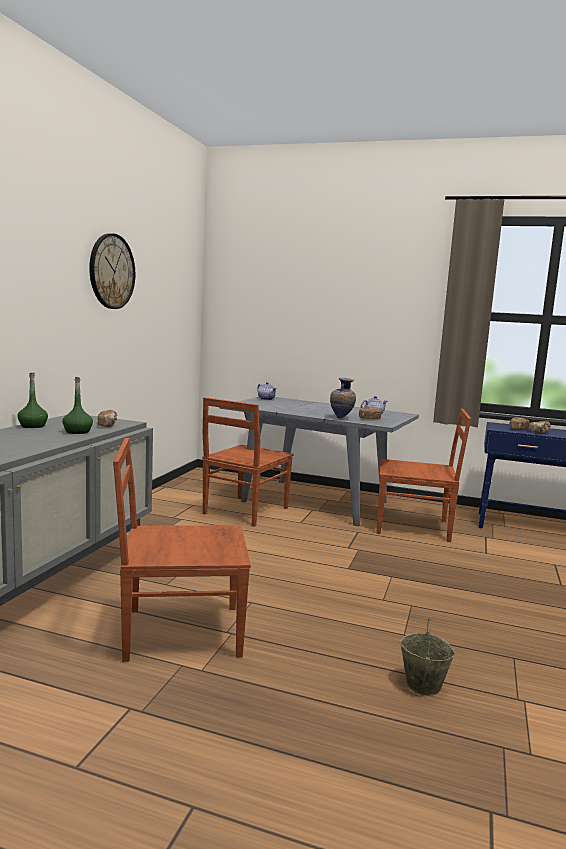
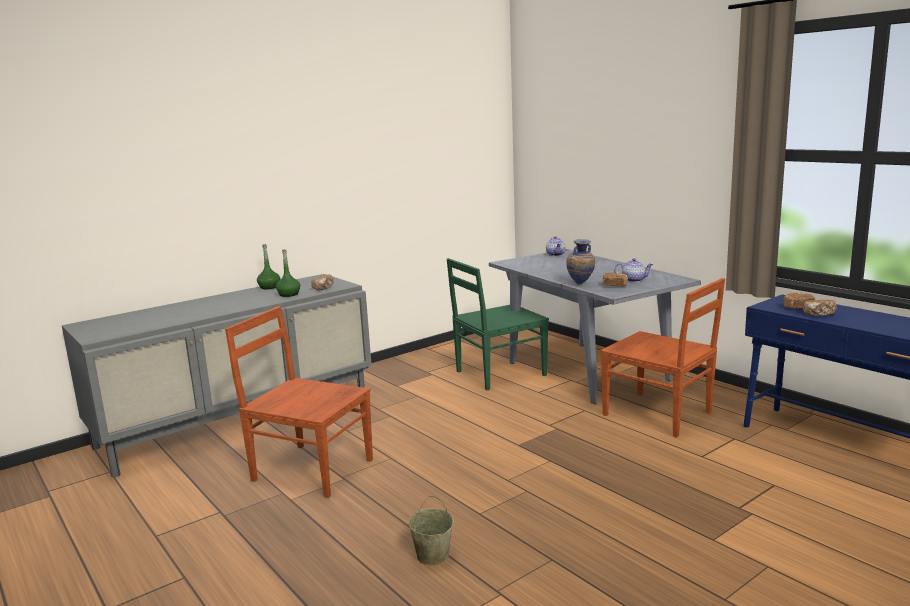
camera: 35 degrees right, 5 degrees up
(111, 271) = (368, 141): wall clock -> none
(244, 511) = (498, 373): brown chair -> green chair

